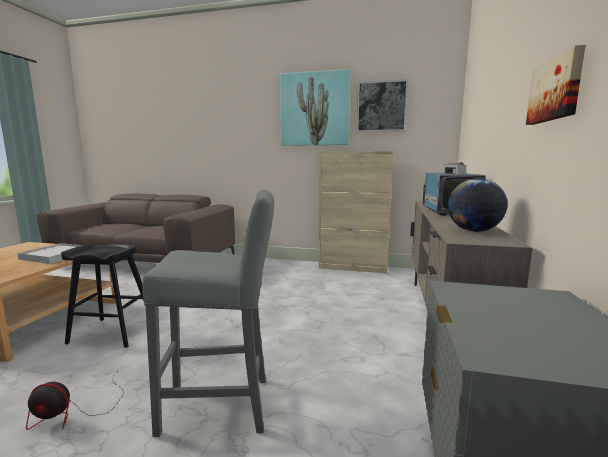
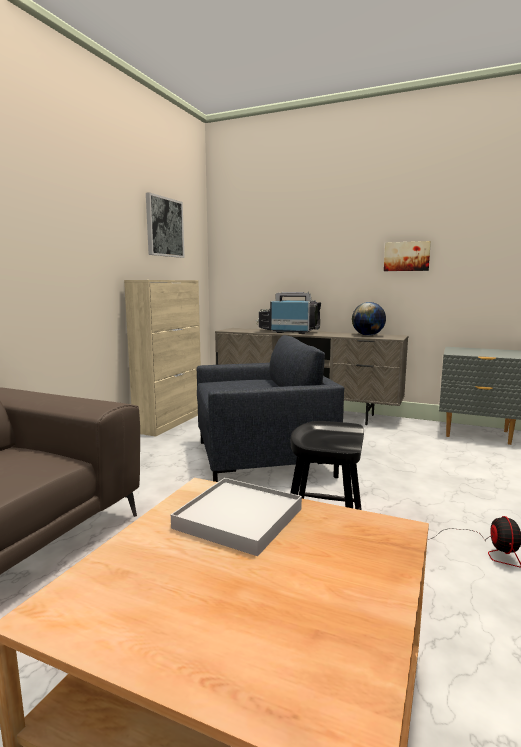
camera: 80 degrees left, 0 degrees up
(222, 406) = (444, 485): grey stool -> none
(284, 304) = (262, 459): none -> grey armchair
(314, 109) = (108, 217): picture -> none

